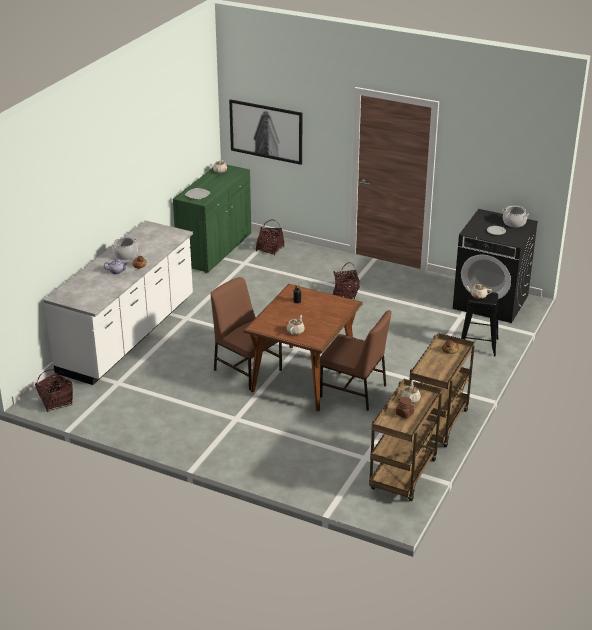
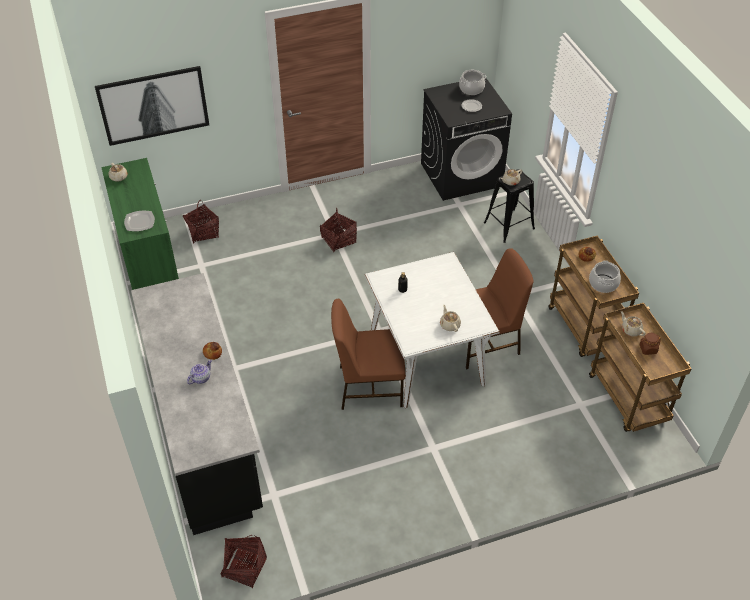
camera: 45 degrees left, 15 degrees up
(125, 255) = (178, 349): cooking pot -> cooking pot (603, 284)
(128, 335) = (205, 431): white counter -> black counter
(303, 377) = (427, 358): brown dining table -> white dining table

